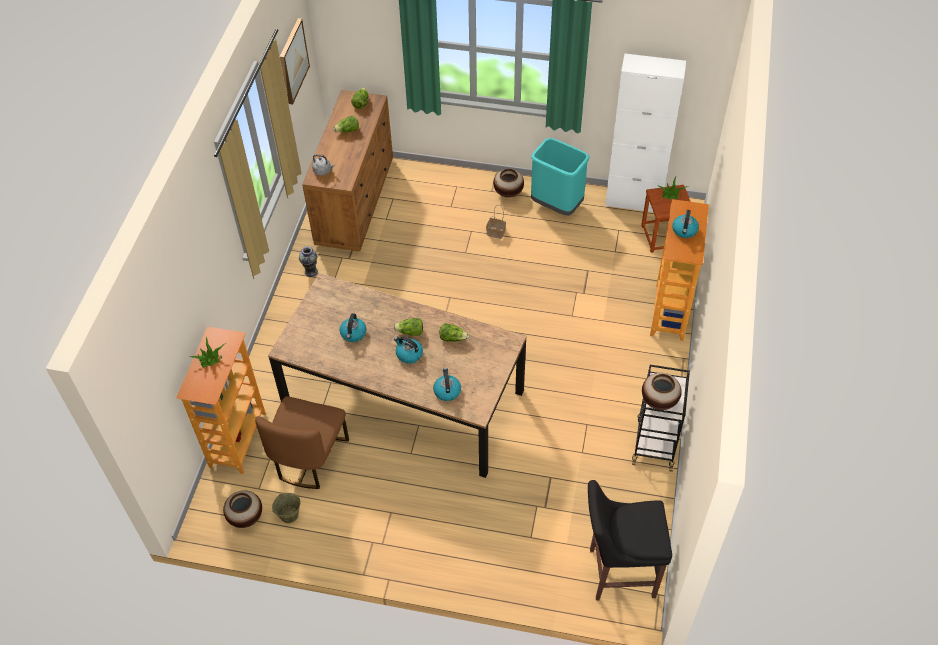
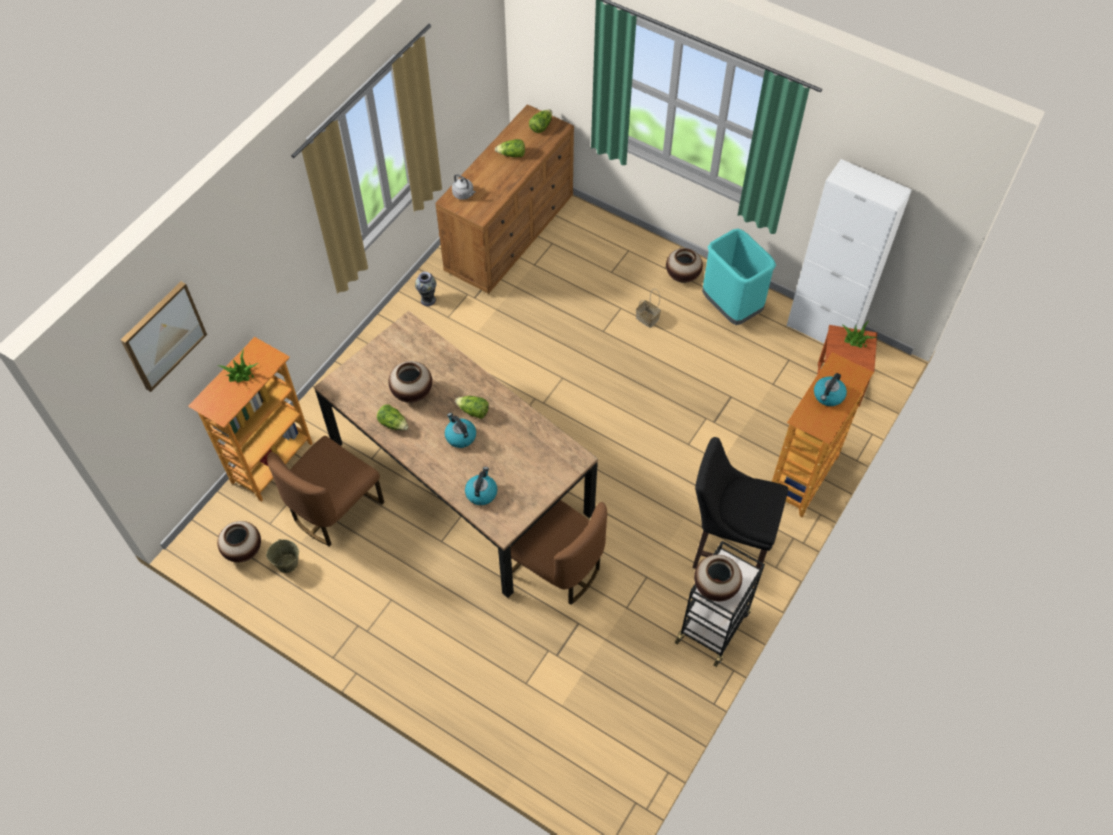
camera: 20 degrees right, 5 degrees up
(293, 61) = (462, 61): picture -> picture (163, 335)
(353, 334) = (412, 393): kettle -> vase
(453, 338) = (516, 433): lettuce -> lettuce (393, 423)
(513, 442) = (556, 568): none -> brown chair
(617, 572) = (602, 760): black stool -> black stool (726, 549)

